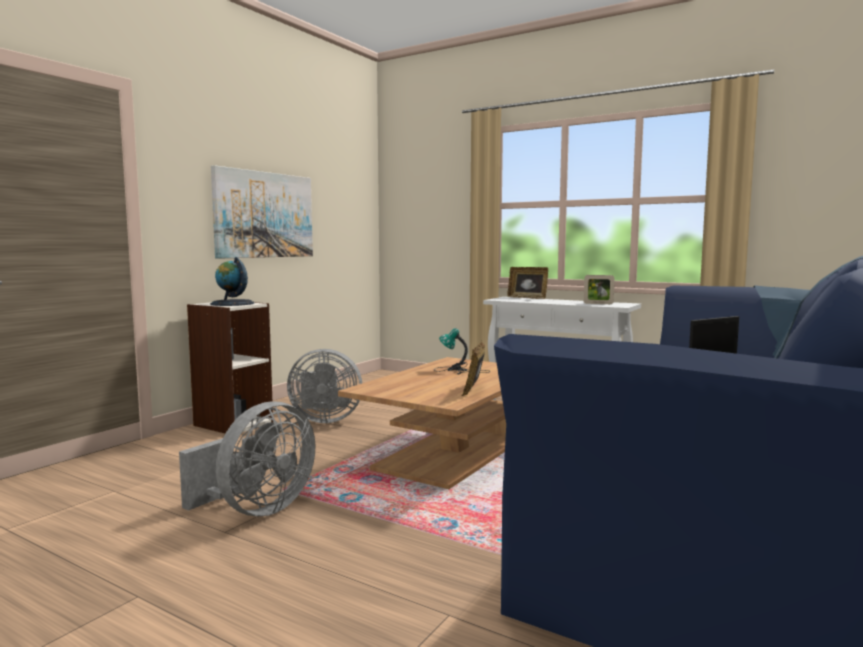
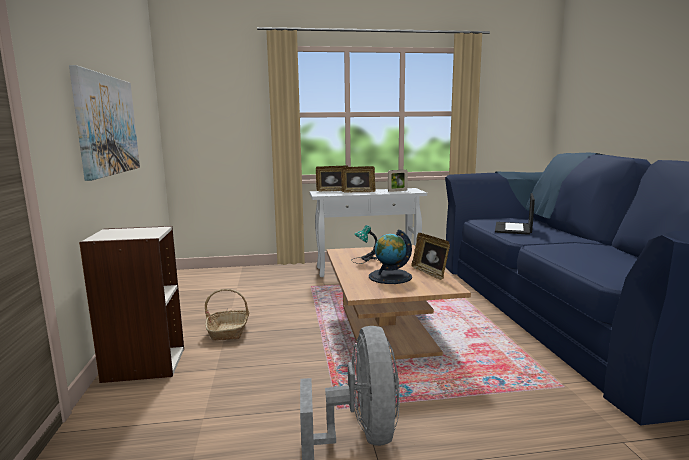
camera: 40 degrees left, 5 degrees up
(232, 303) = (135, 232): globe -> globe (390, 277)
(324, 419) = (229, 331): grey fan -> basket
(549, 301) = (358, 192): none -> picture frame

